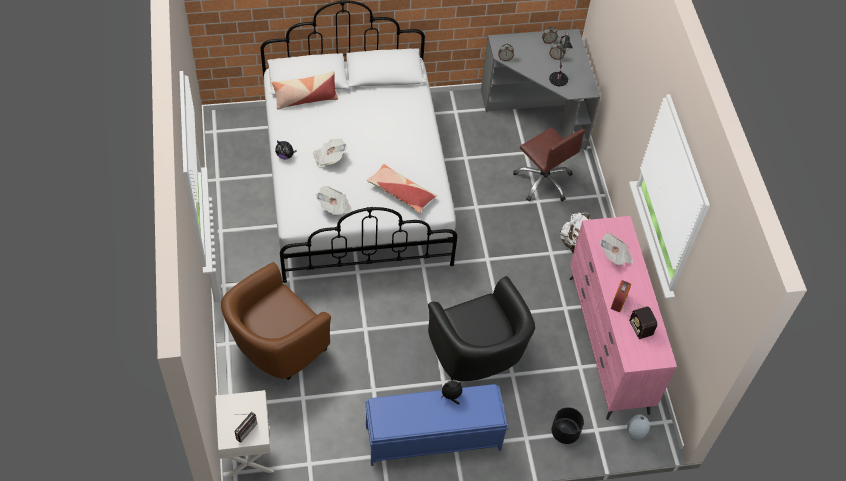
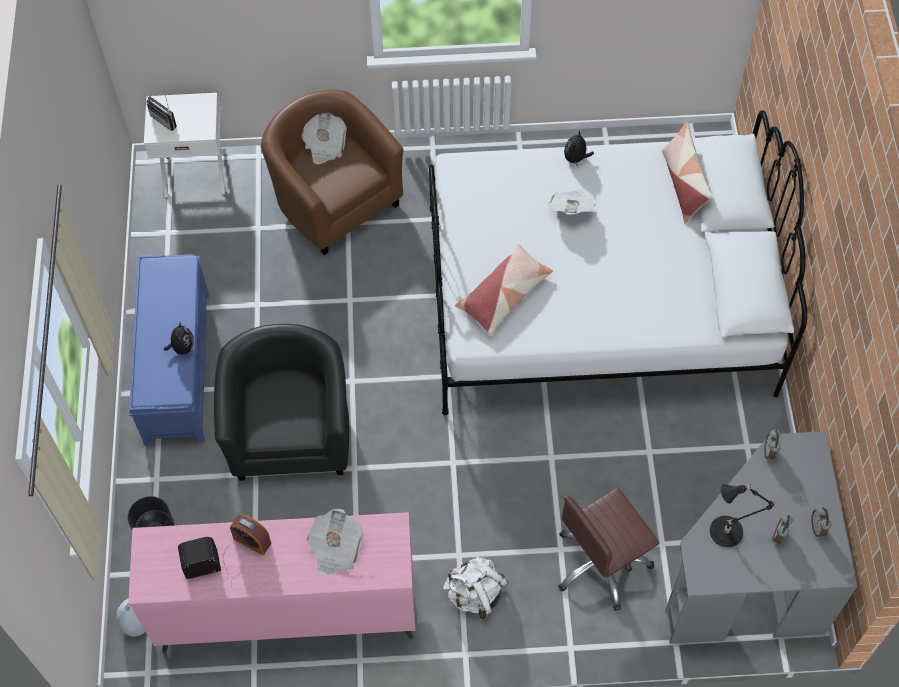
camera: 100 degrees right, 5 degrees up
(334, 207) = (482, 213): newspaper -> newspaper (325, 146)
(478, 355) = (291, 432): black armchair -> black armchair turned 105 degrees clockwise

